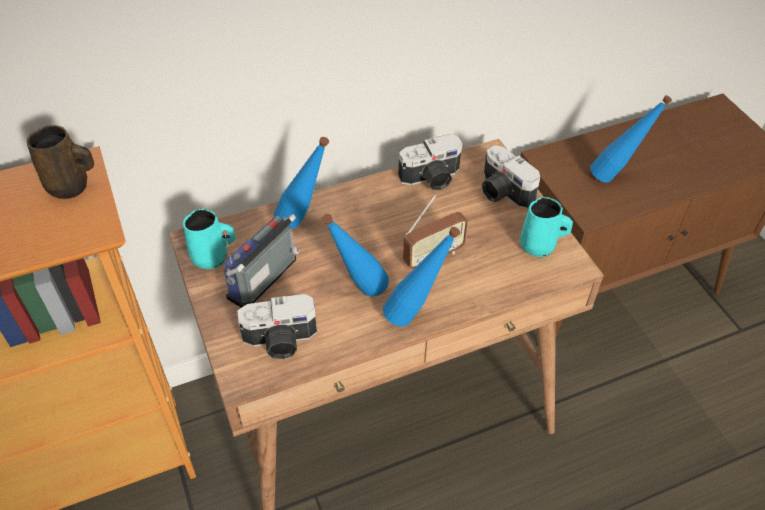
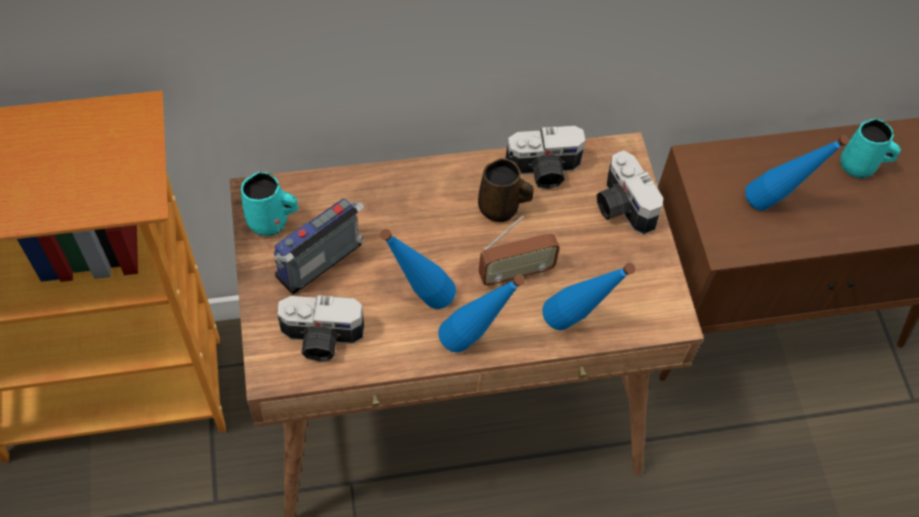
camera: 10 degrees right, 10 degrees up
(71, 187) = (123, 138): brown mug -> brown mug (500, 208)
(304, 223) = (382, 200): blue bottle -> blue bottle (576, 325)
(539, 246) = (641, 286): turquoise mug -> turquoise mug (859, 166)

